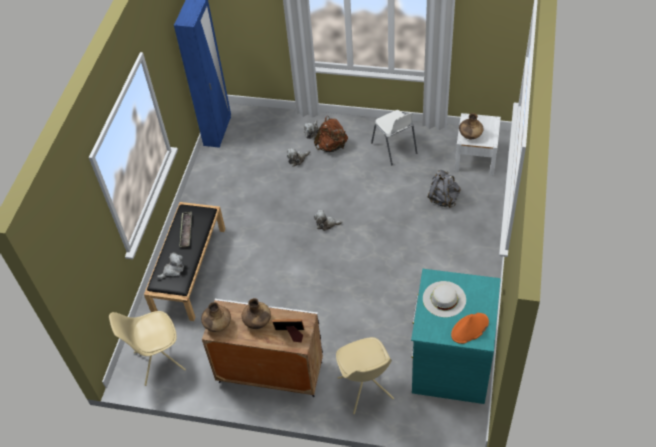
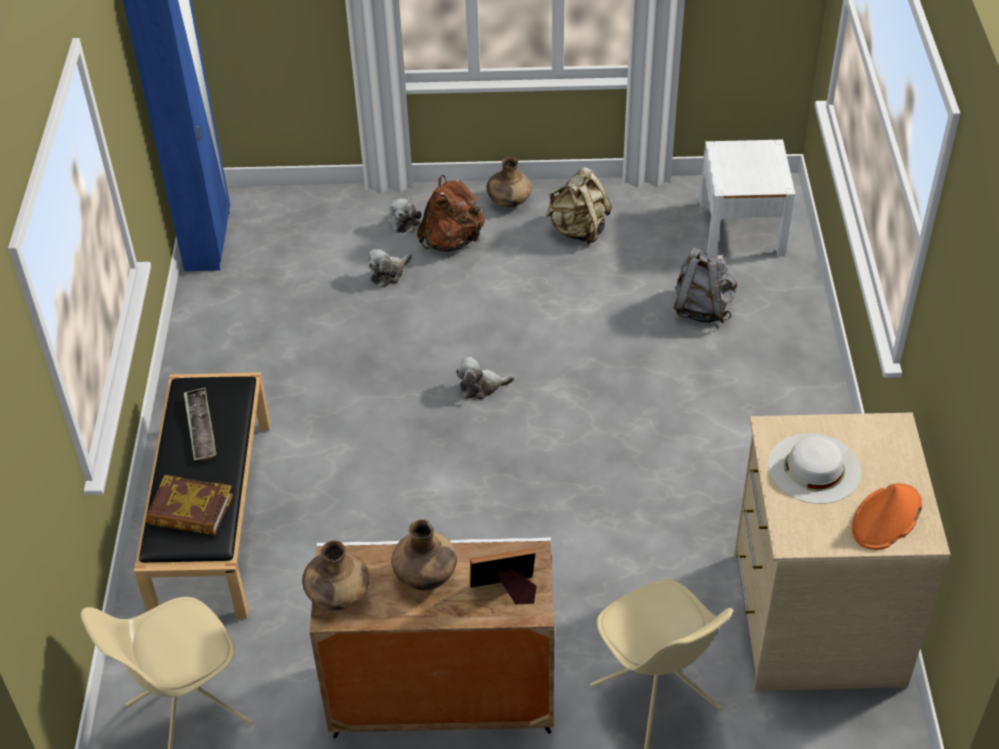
camera: 15 degrees left, 5 degrees down
(173, 270) = (190, 511): plush toy -> book
(394, 148) = (578, 230): white chair -> beige backpack
(450, 363) = (814, 618): turquoise dresser -> beige dresser
(470, 135) = (736, 178): brown vase -> brown vase (509, 202)

